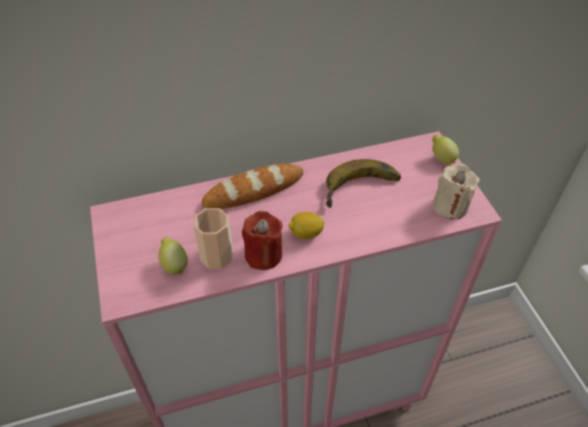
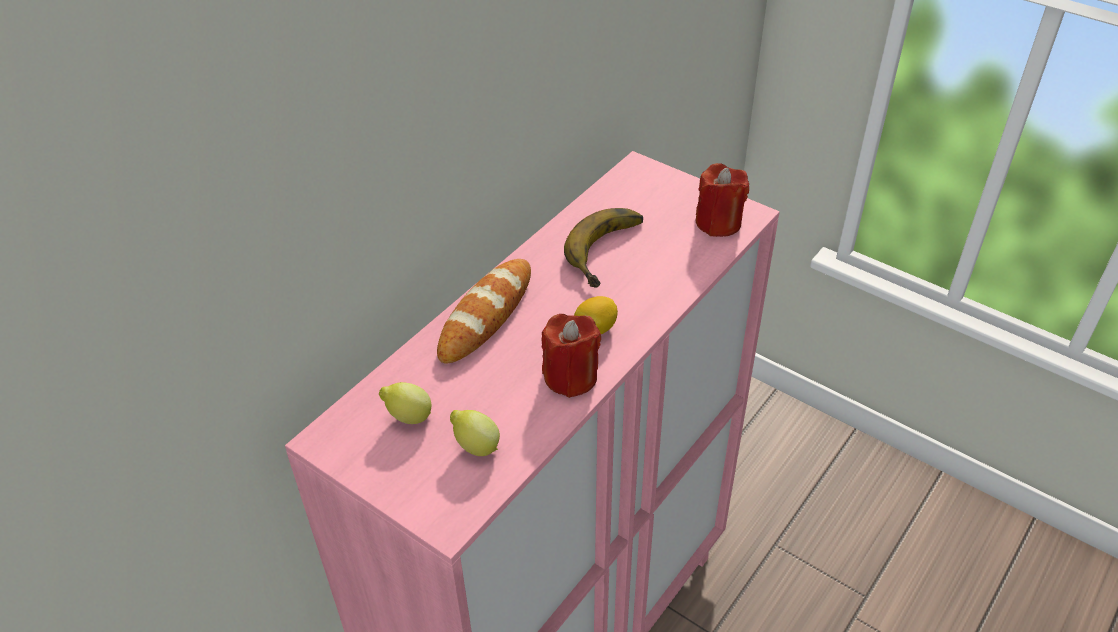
camera: 35 degrees left, 5 degrees down
(217, 256) = (517, 408): cup -> none
(441, 159) = (664, 179): lemon -> lemon (408, 417)
(450, 206) = (718, 222): beige candle -> red candle

